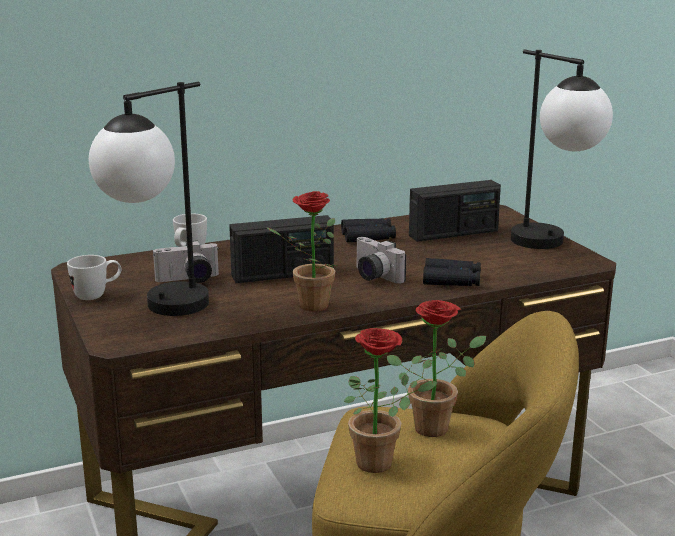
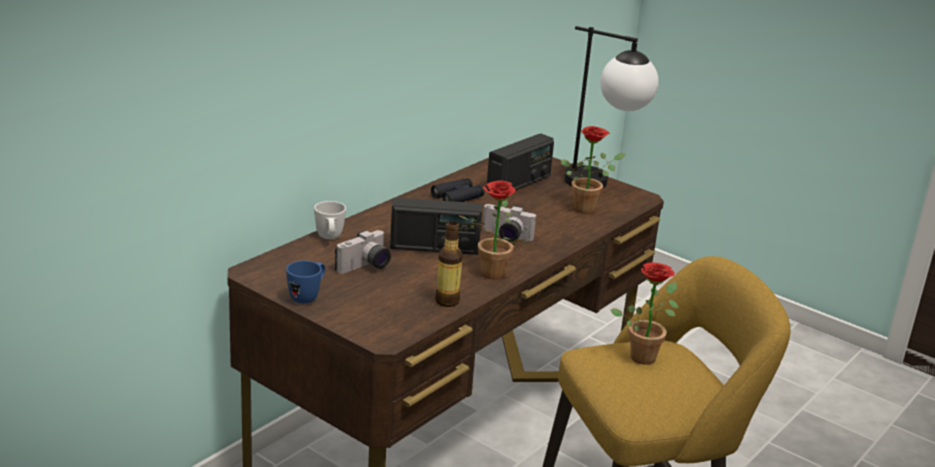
camera: 30 degrees left, 5 degrees up
(97, 295) = (308, 296): white mug -> blue mug
(158, 311) = (380, 302): table lamp -> none
(228, 322) = (447, 301): none -> bottle
(282, 274) = (434, 247): radio -> radio turned 45 degrees clockwise
(382, 462) = (638, 391): potted plant -> potted plant (587, 208)
(452, 280) = (566, 231): black binoculars -> none

